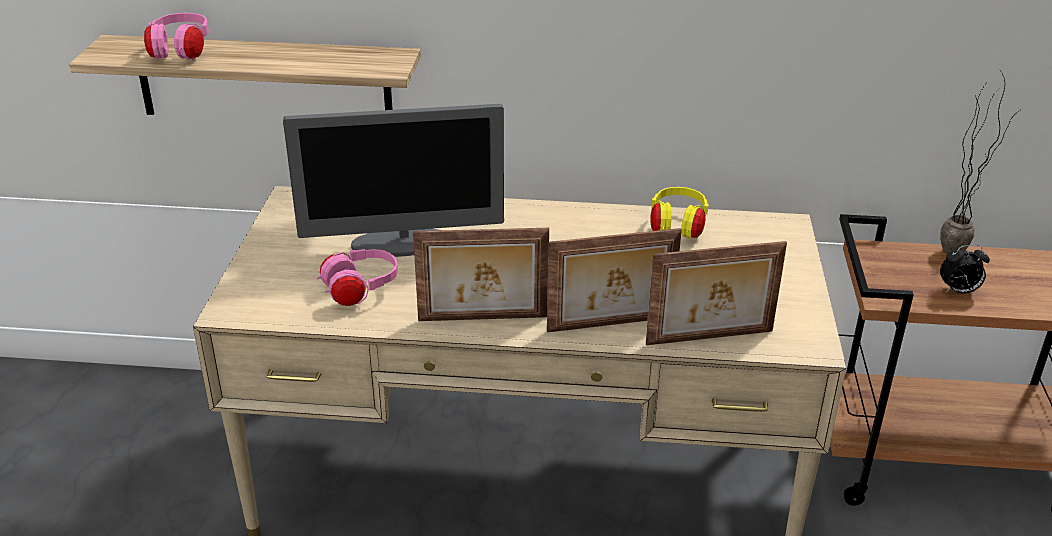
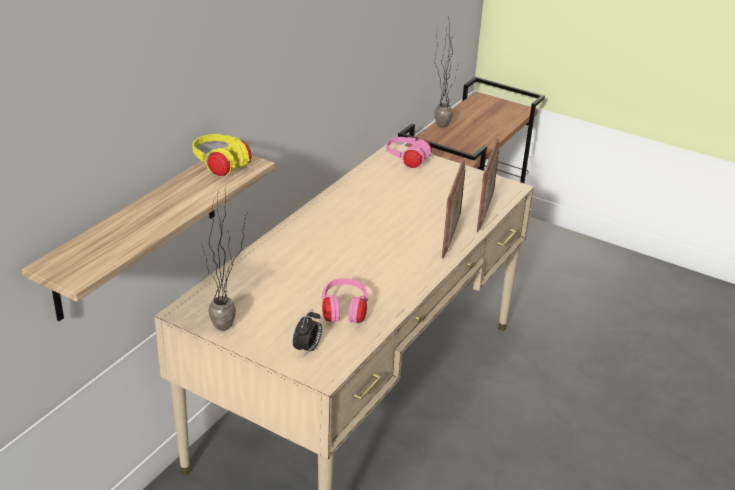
camera: 65 degrees left, 0 degrees up
(181, 52) = (119, 237): pink headphones -> pink headphones (407, 161)
(275, 231) = (229, 331): none -> potted plant
(402, 243) = (298, 280): monitor -> none
(483, 319) = (413, 276): picture frame -> none
(677, 227) = (368, 182): yellow headphones -> yellow headphones (221, 166)
(958, 291) = (475, 138): alarm clock -> alarm clock (307, 349)

